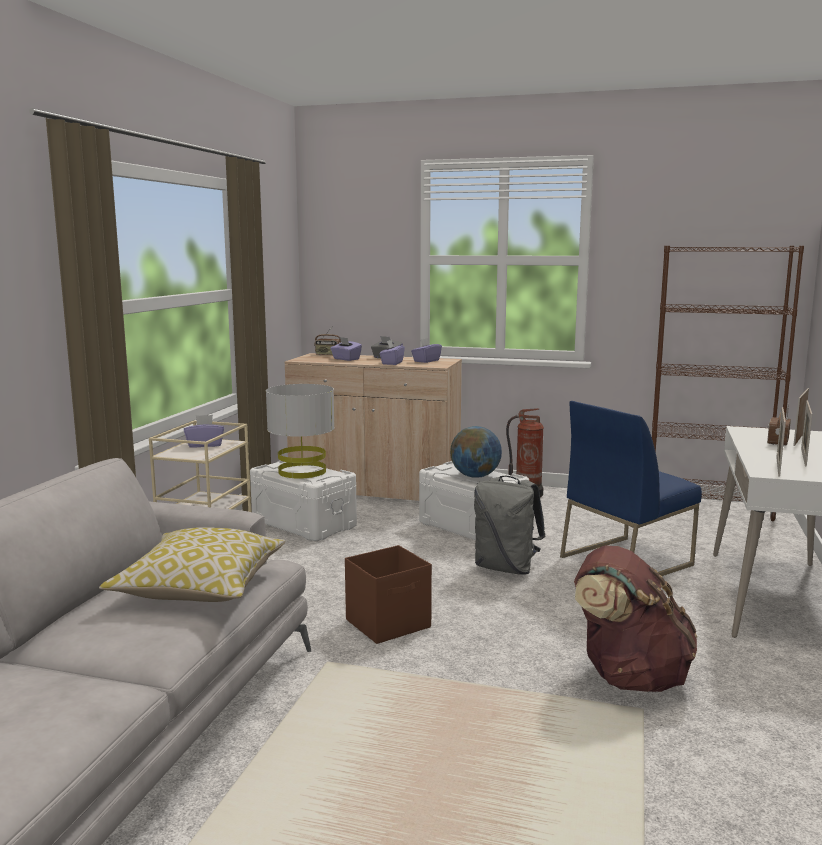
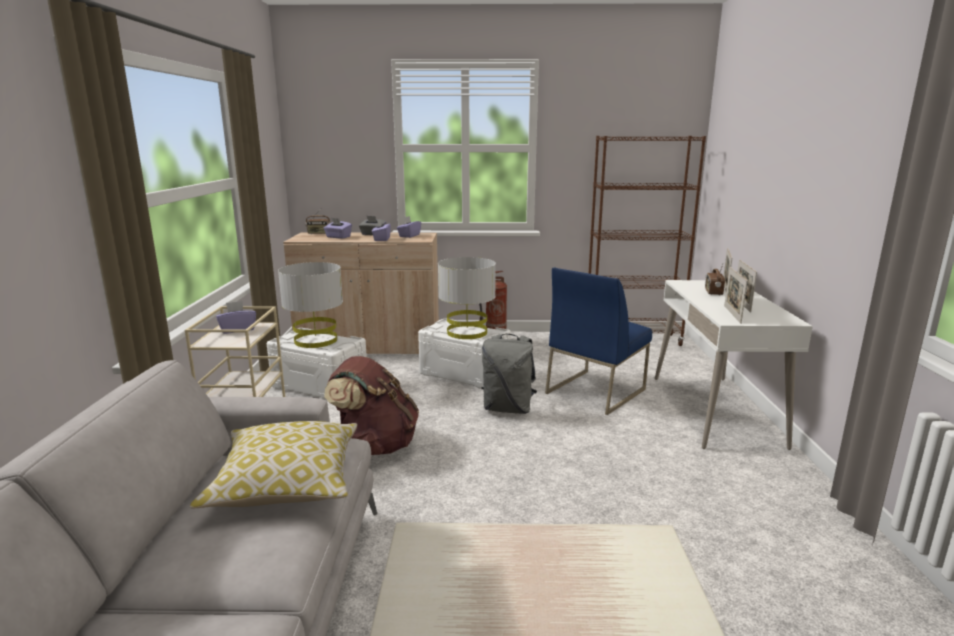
camera: 15 degrees left, 5 degrees up
(389, 624) = (435, 475): brown storage box -> none
(475, 476) = (466, 332): globe -> grey table lamp
(629, 677) = (647, 497): brown backpack -> brown backpack (375, 446)

